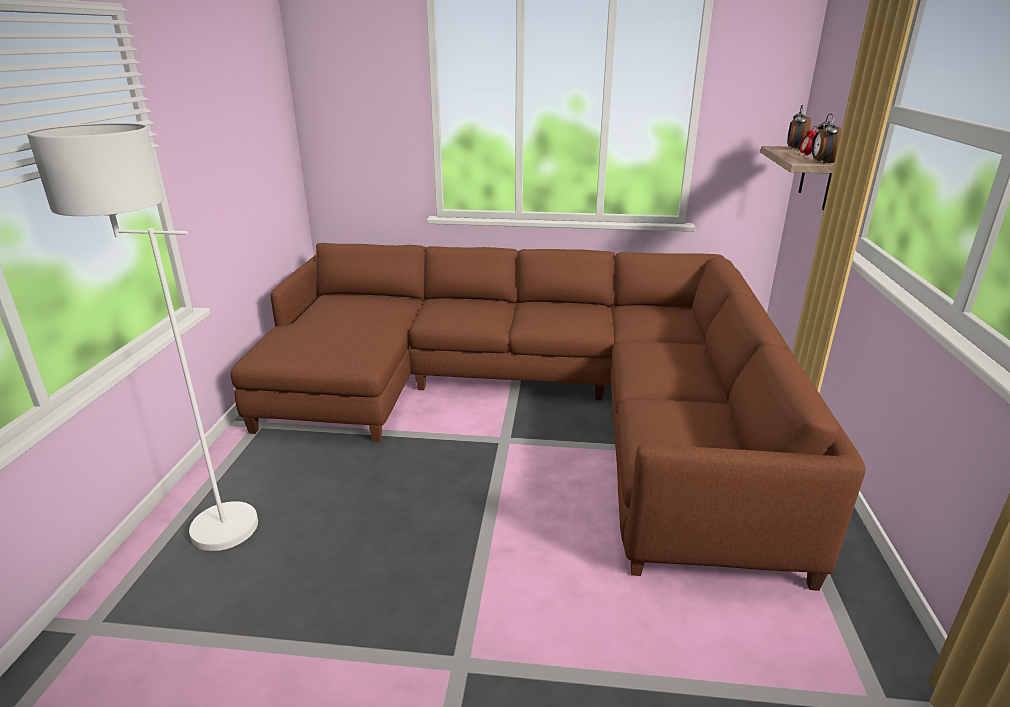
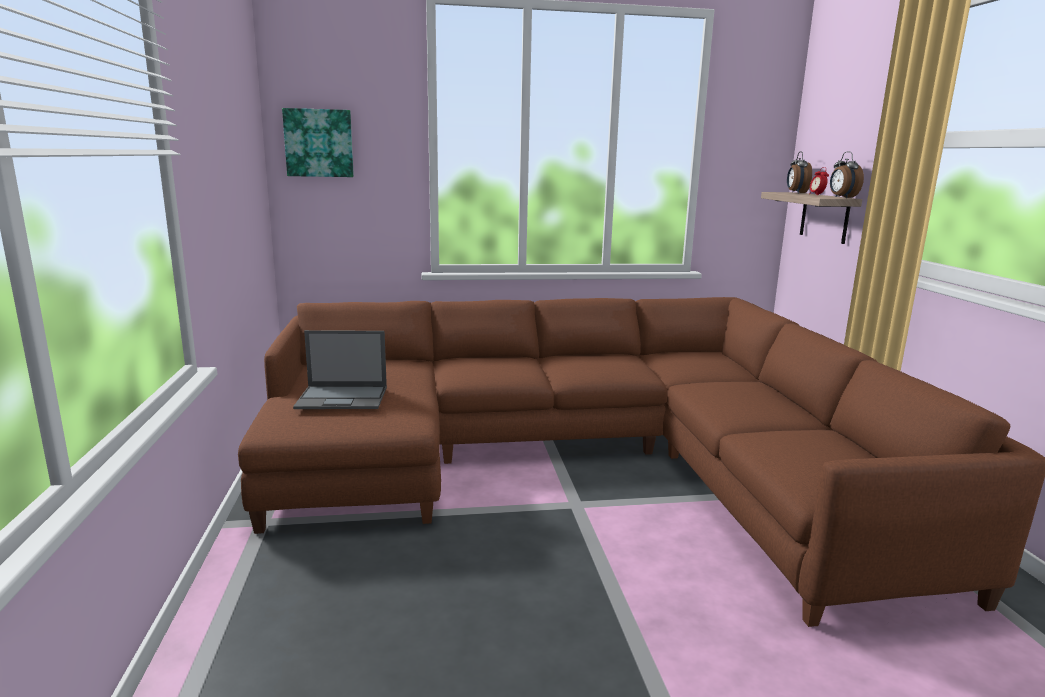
camera: 15 degrees left, 10 degrees down
(206, 527) = (252, 658): white floor lamp -> none
(323, 333) = (343, 398): none -> laptop
(336, 99) = (319, 143): none -> picture

